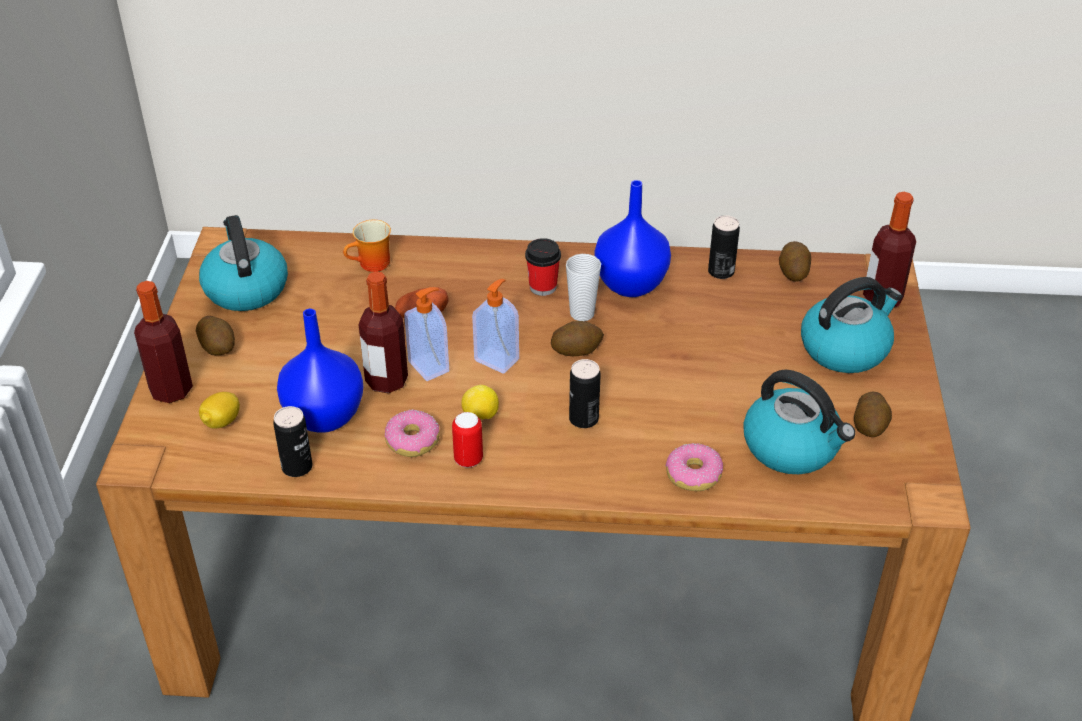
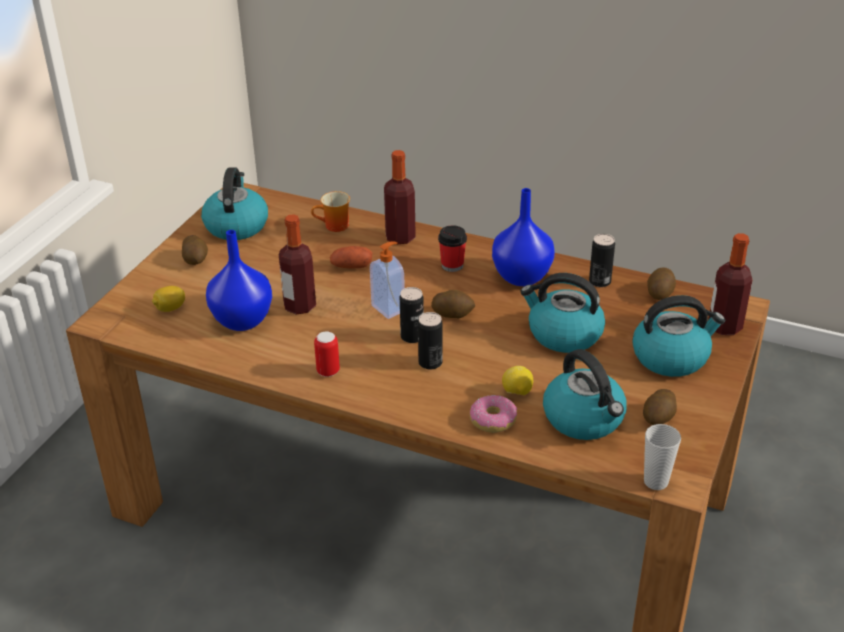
camera: 20 degrees right, 5 degrees down
(171, 390) = (148, 281): bottle -> bottle (400, 237)
(297, 467) = (204, 349): can -> can (412, 337)
(412, 440) = (295, 350): donut -> none
(430, 366) = (336, 302): soap dispenser -> none
(480, 416) = (353, 344): lemon -> lemon (517, 392)
(582, 313) = (471, 290): cup -> cup (656, 481)
(715, 347) = (563, 334): none -> kettle

